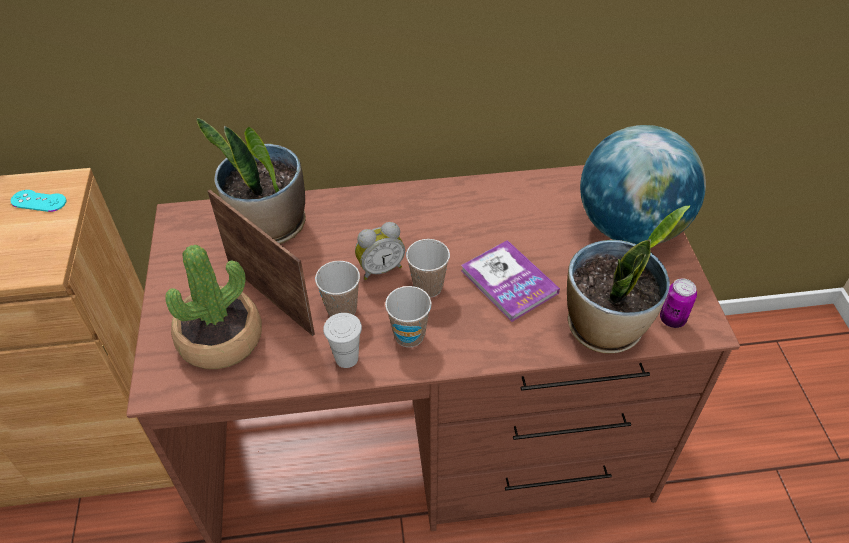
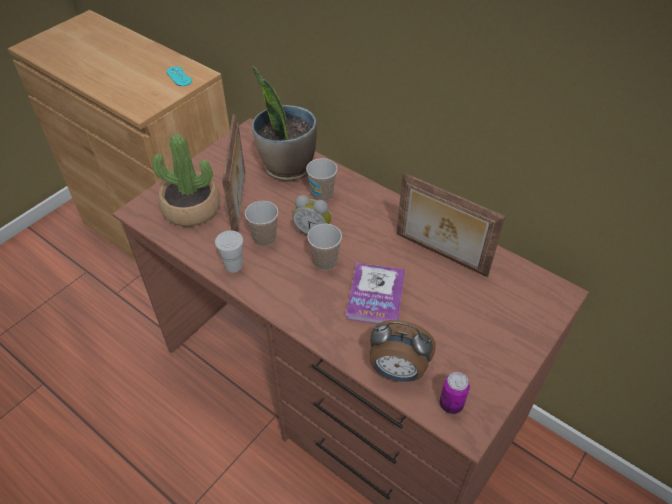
camera: 45 degrees right, 0 degrees up
(409, 335) = (279, 280): cup -> cup (322, 195)
(514, 209) = (440, 255): none -> picture frame
(605, 328) = (397, 371): potted plant -> alarm clock
(630, 228) = (505, 326): globe -> none

